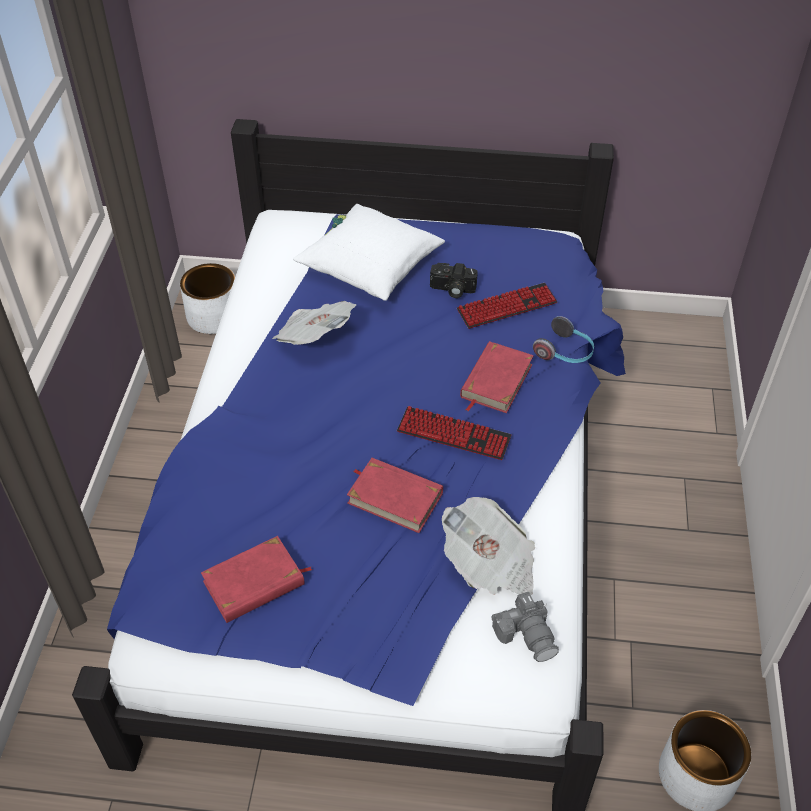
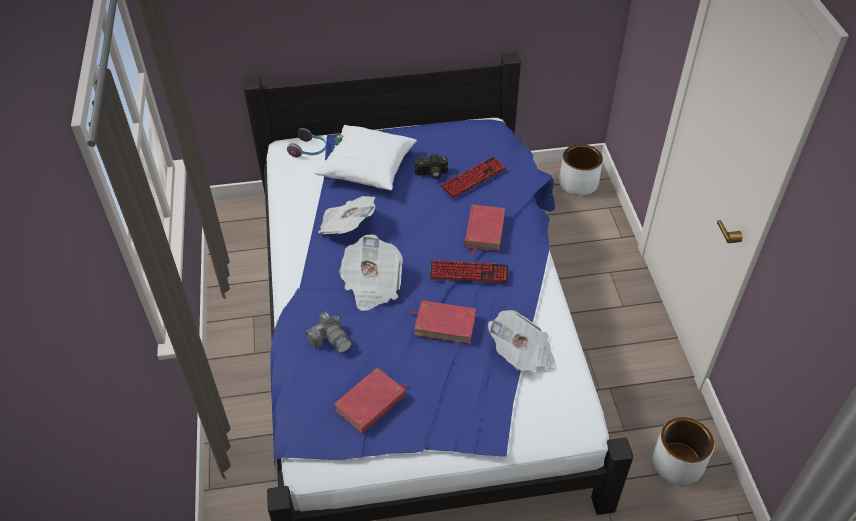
camera: 15 degrees left, 0 degrees up
(213, 317) = (242, 228): white planter -> white planter (578, 183)
(316, 422) = (372, 285): none -> newspaper
(527, 634) = (562, 393): camera -> camera (331, 339)
(565, 352) = (523, 202): headphones -> headphones (309, 150)

